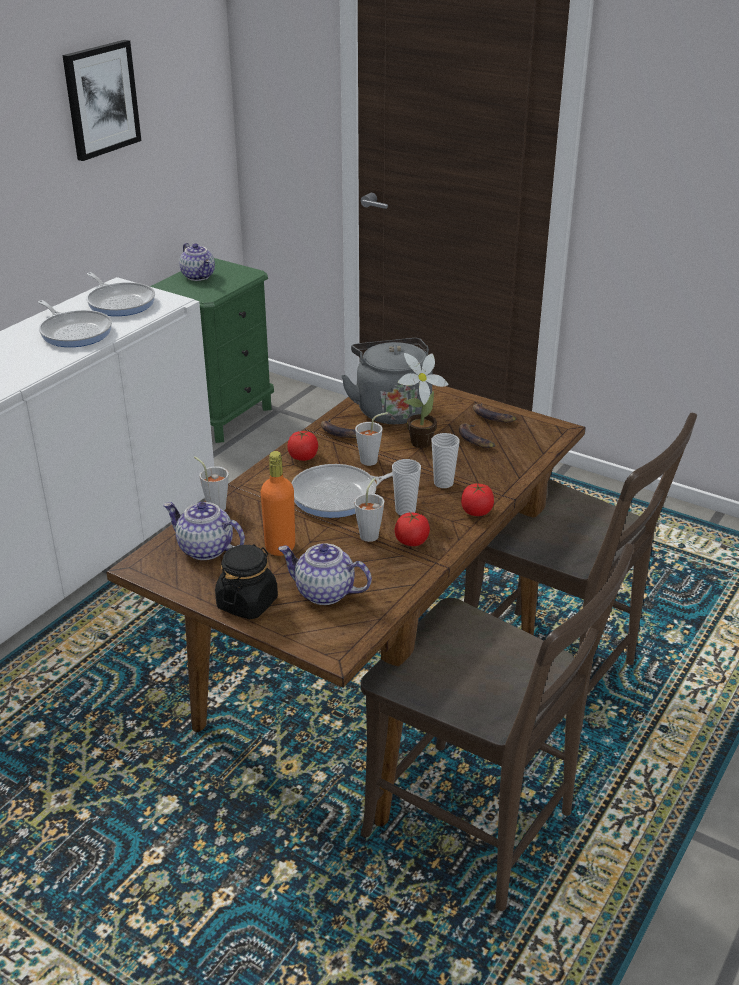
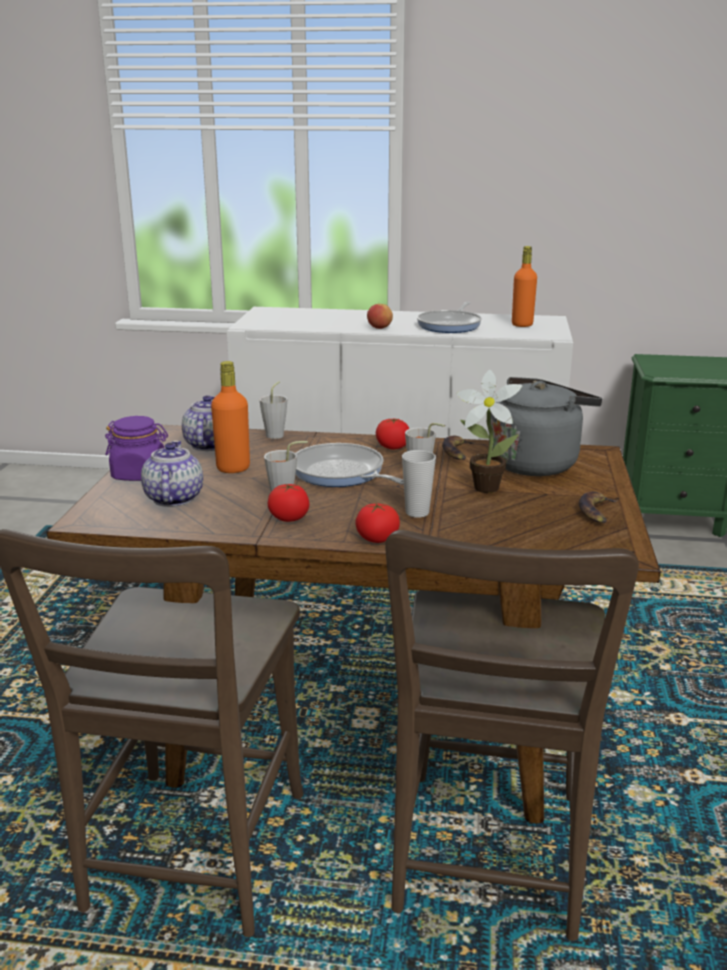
camera: 65 degrees right, 10 degrees down
(33, 367) = (379, 328): none -> apple
(101, 99) = (632, 155): picture -> none
(120, 302) = (522, 325): frying pan -> orange bottle
(199, 276) = (689, 362): teapot -> none
(247, 603) = (139, 474): black jar -> purple jar
(405, 510) = (343, 505): cup -> none
(475, 439) = (531, 512): banana -> none

